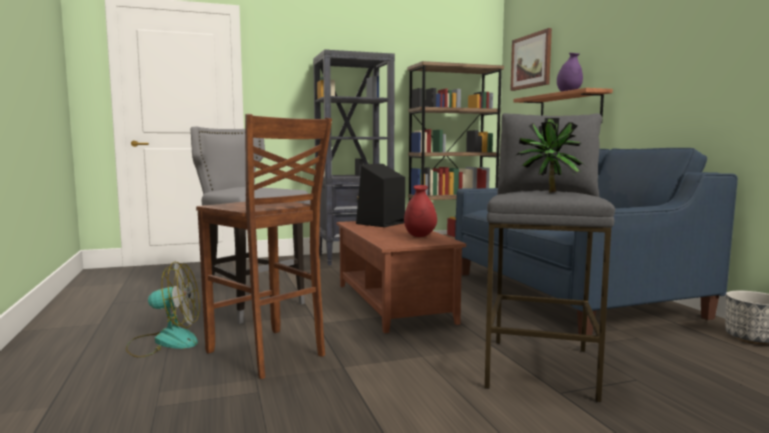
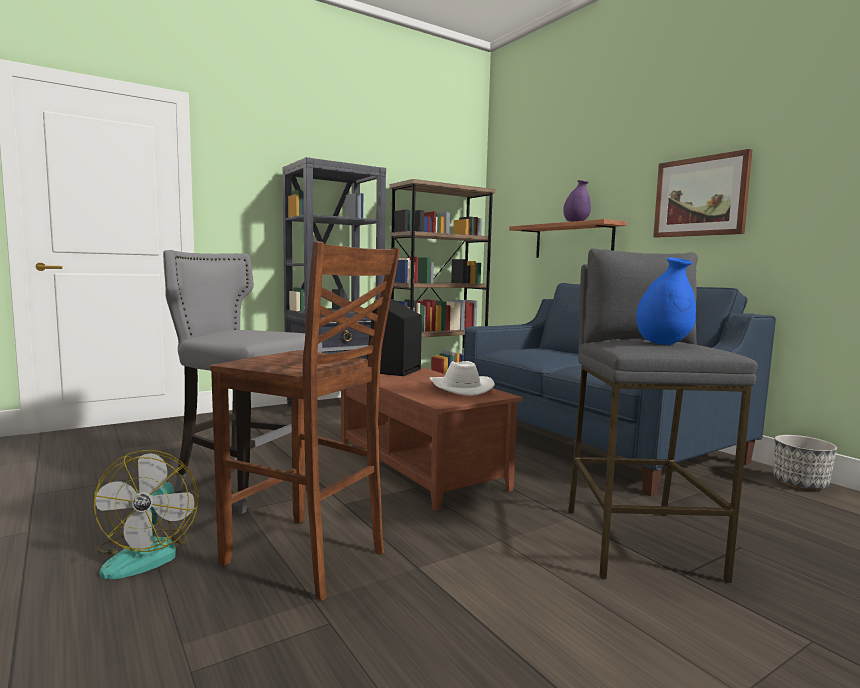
camera: 15 degrees left, 0 degrees up
(165, 341) = (147, 553): fan -> fan turned 105 degrees clockwise
(420, 236) = (460, 388): red vase -> white hat
(531, 61) = (524, 186): picture -> picture (700, 197)
(547, 192) = (663, 343): potted plant -> blue vase

